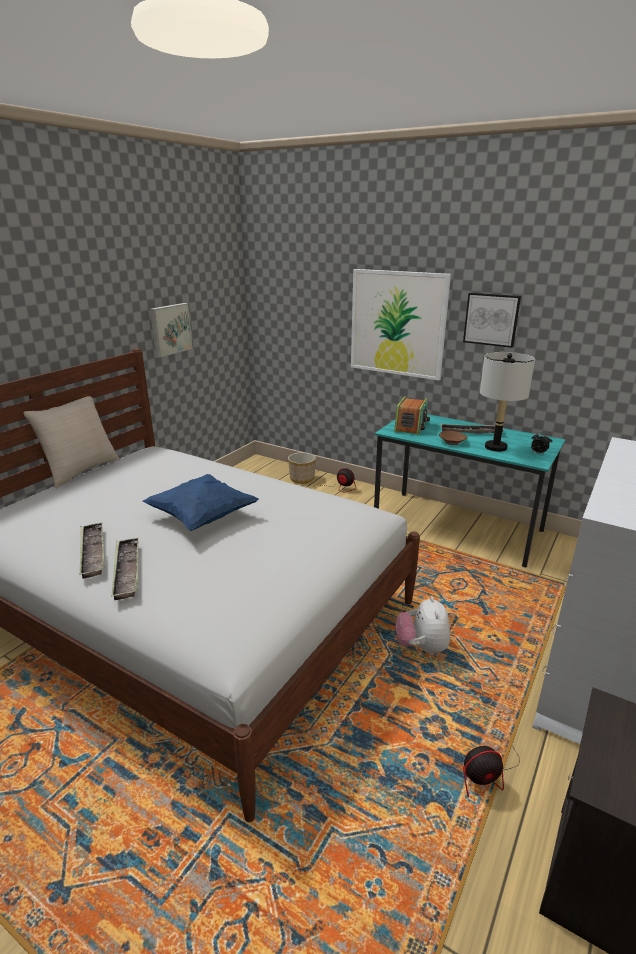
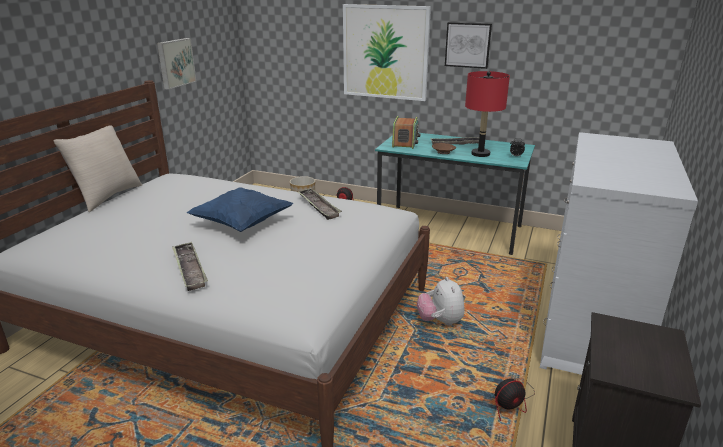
camera: 10 degrees left, 0 degrees up
(93, 553) = (151, 258): tray -> tray (318, 206)
(495, 447) = (480, 154): grey table lamp -> red table lamp

